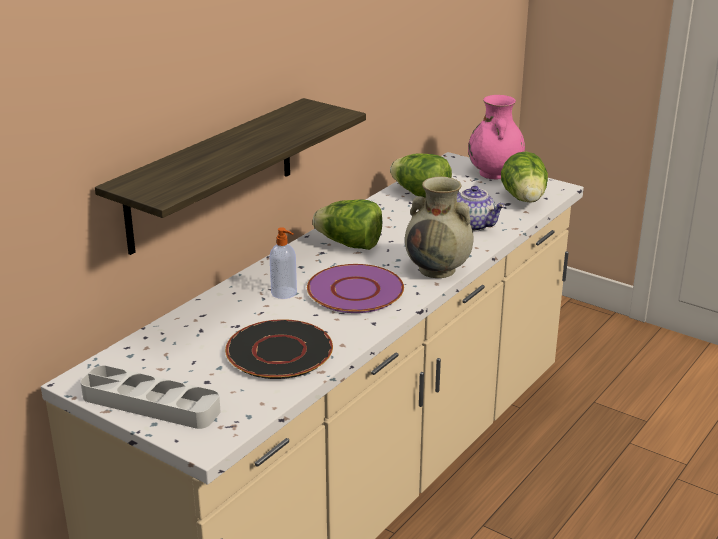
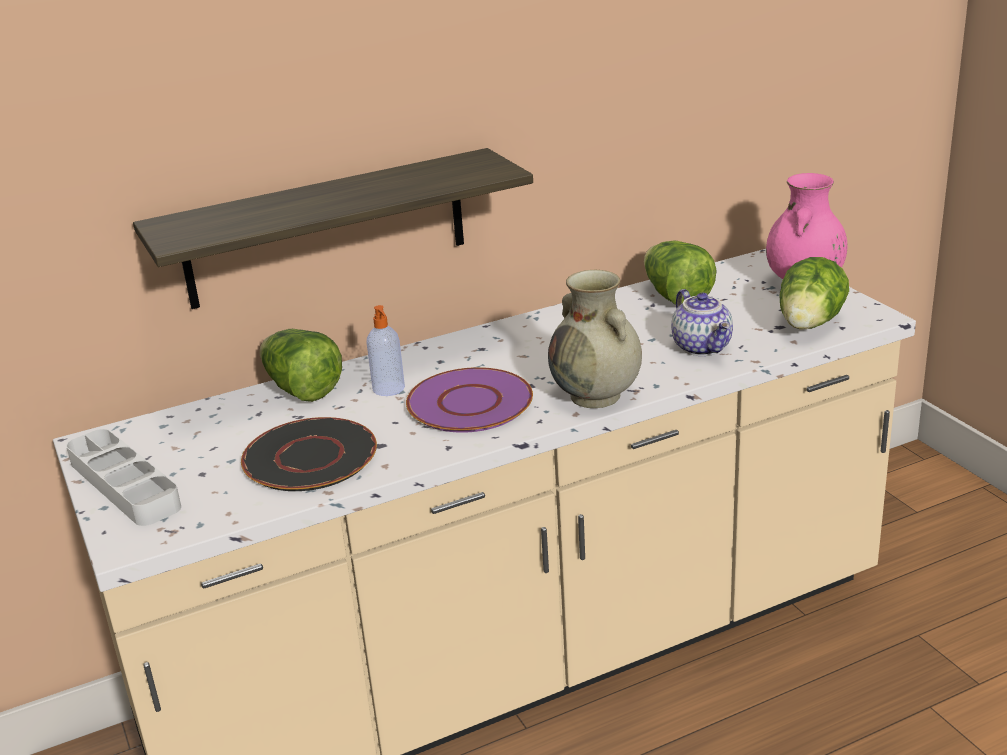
camera: 30 degrees right, 0 degrees up
(350, 245) = (523, 345): lettuce -> lettuce (301, 390)

